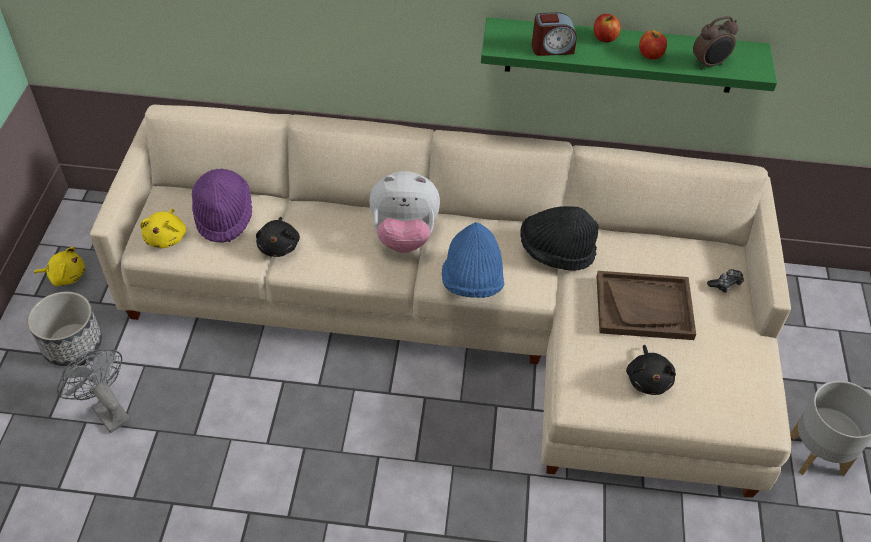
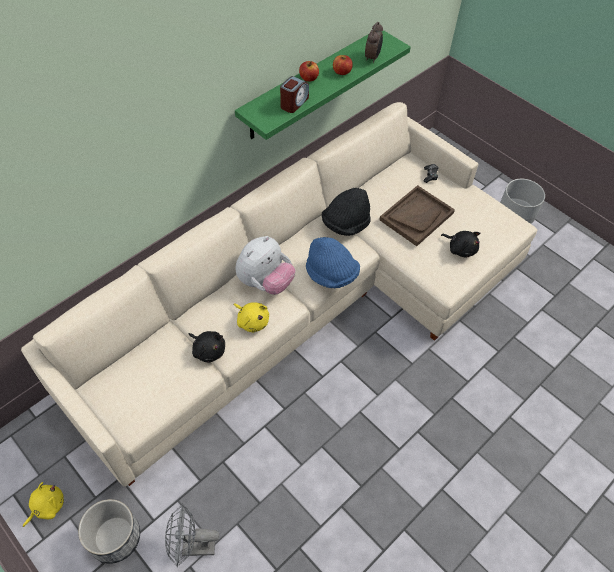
camera: 50 degrees left, 5 degrees up
(167, 237) = (137, 409): yellow plush toy -> yellow plush toy (252, 321)
(223, 215) = (152, 364): purple hat -> none

